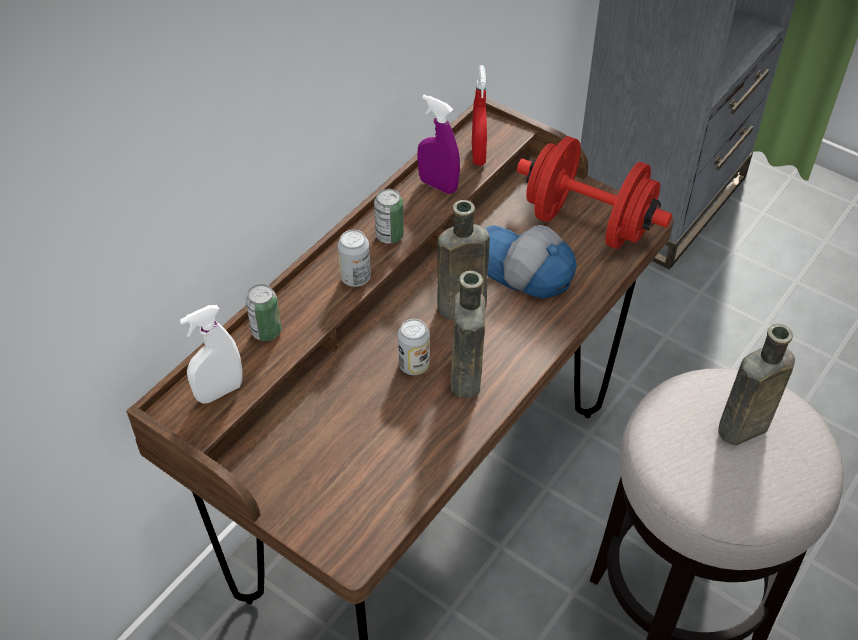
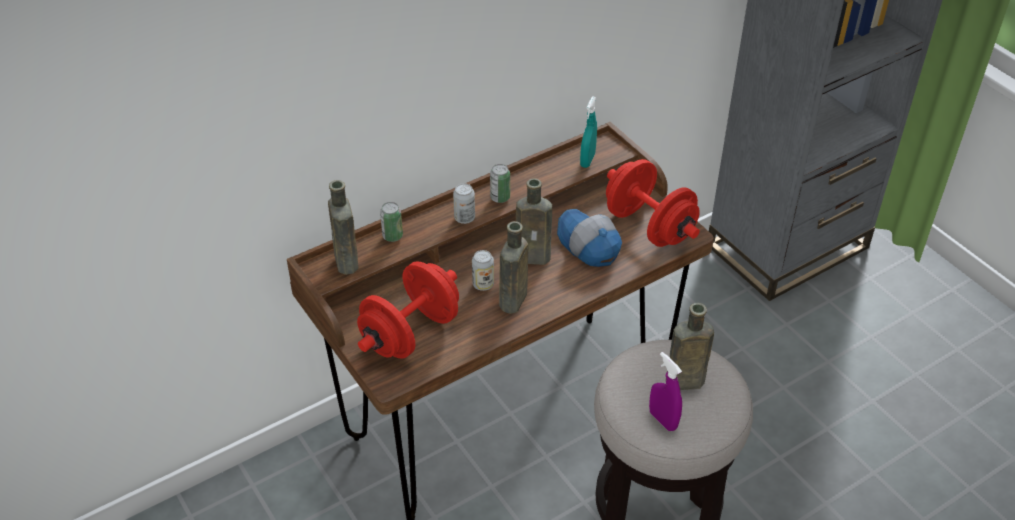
camera: 20 degrees right, 5 degrees down
(219, 392) = (347, 263): white spray bottle -> brown bottle
(348, 468) = (410, 333): none -> red dumbbell
(438, 185) = (549, 174): purple spray bottle -> purple spray bottle (663, 420)
(478, 154) = (587, 160): red spray bottle -> turquoise spray bottle

